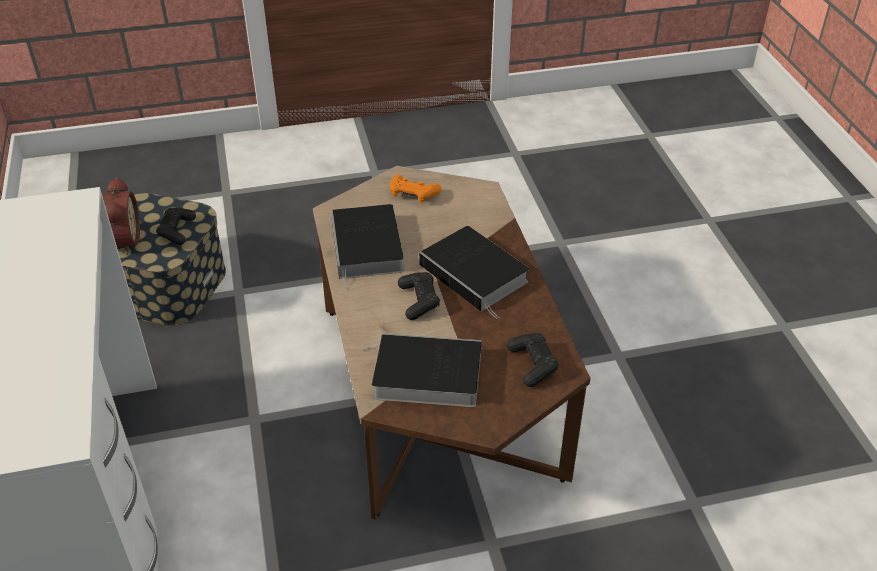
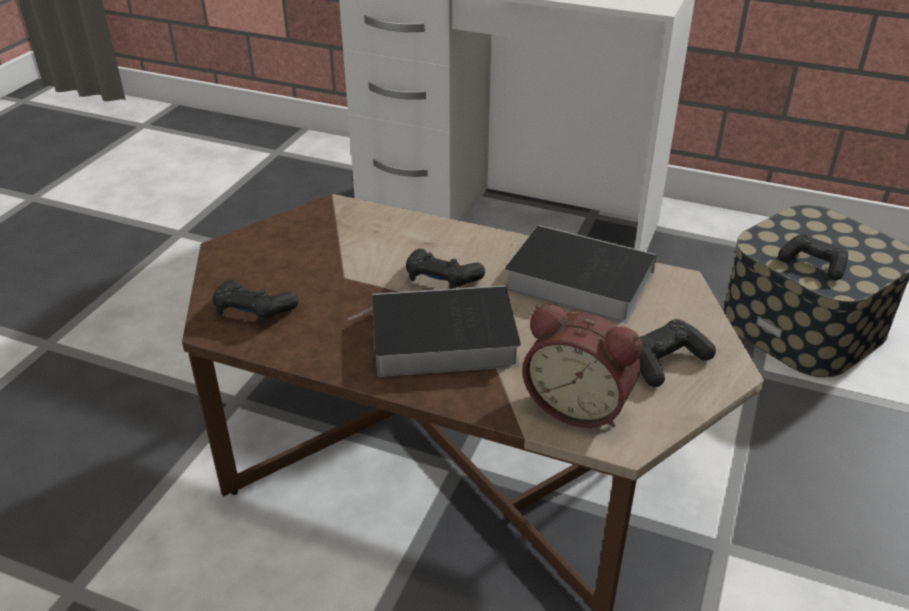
camera: 125 degrees right, 5 degrees down
(122, 240) = (813, 228): alarm clock -> alarm clock (579, 404)
(413, 194) = (666, 361): orange game controller -> black game controller
(424, 376) = (333, 240): book -> none

